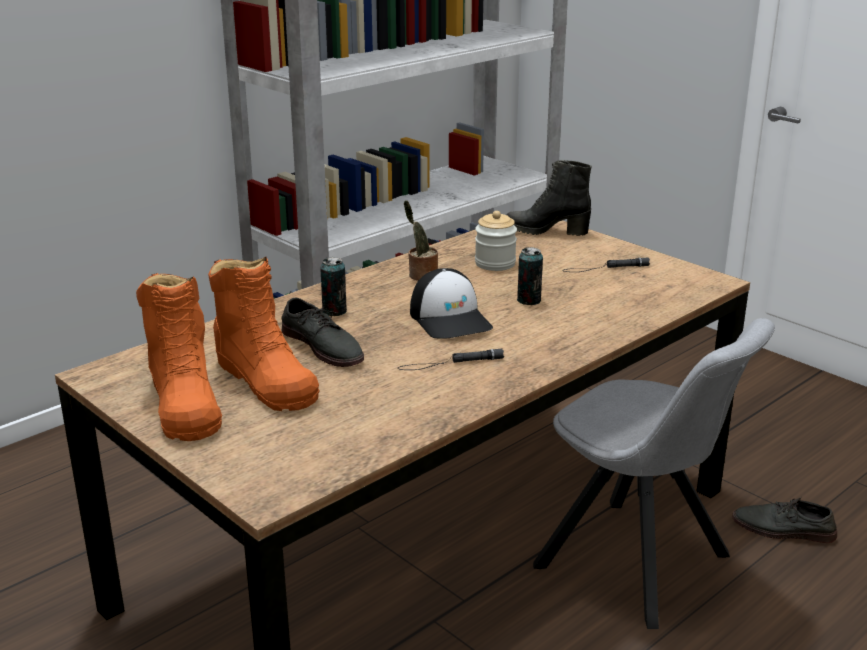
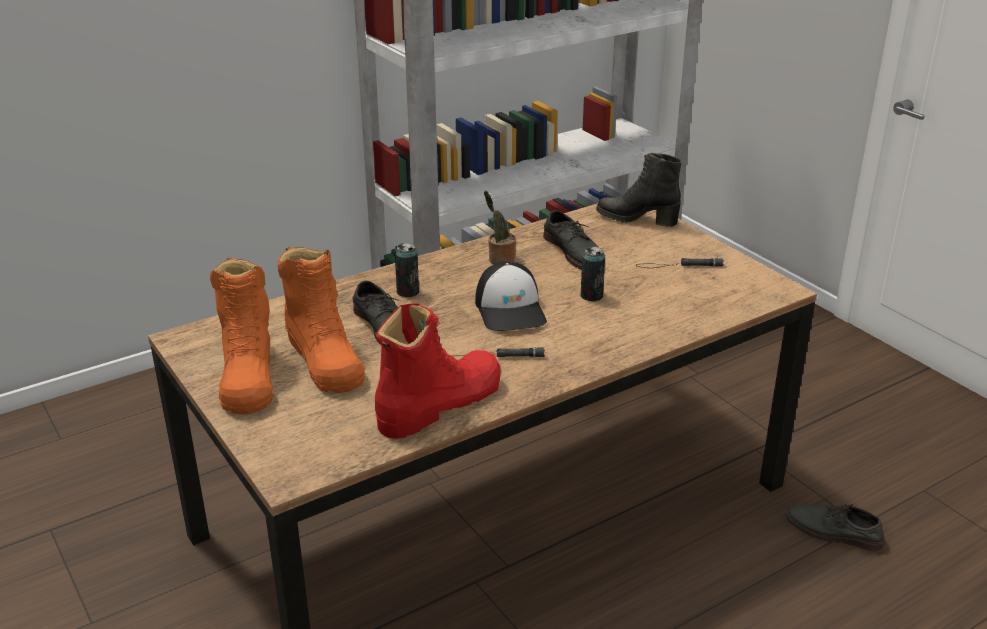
camera: 10 degrees right, 5 degrees up
(408, 411) = (439, 404): none -> red boot
(495, 263) = (574, 252): jar -> grey shoe
(637, 563) = (679, 549): grey chair -> none

